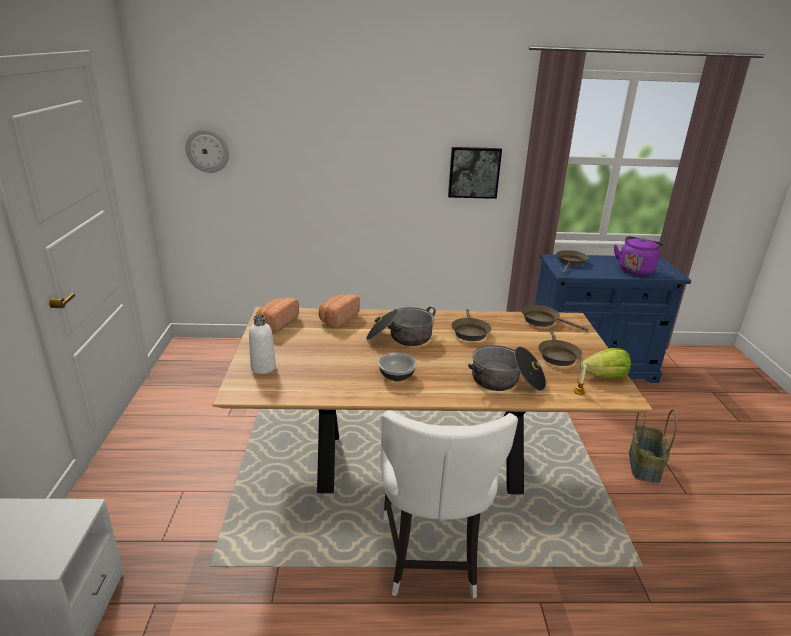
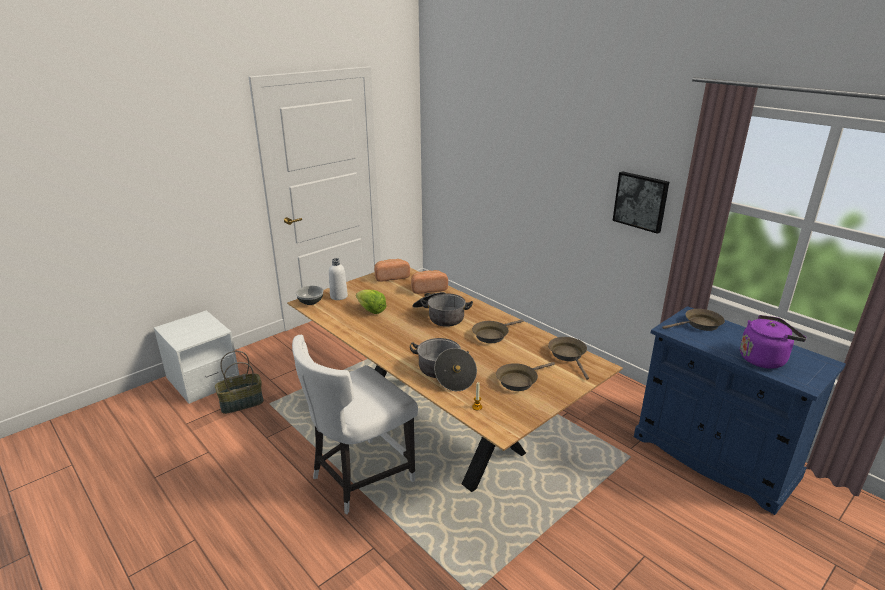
camera: 50 degrees right, 0 degrees up
(207, 150) = (453, 142): wall clock -> none
(396, 376) = (389, 335): bowl -> bowl (310, 302)
(605, 377) = (520, 412): lettuce -> lettuce (371, 310)
(645, 465) = (609, 551): basket -> basket (241, 404)

